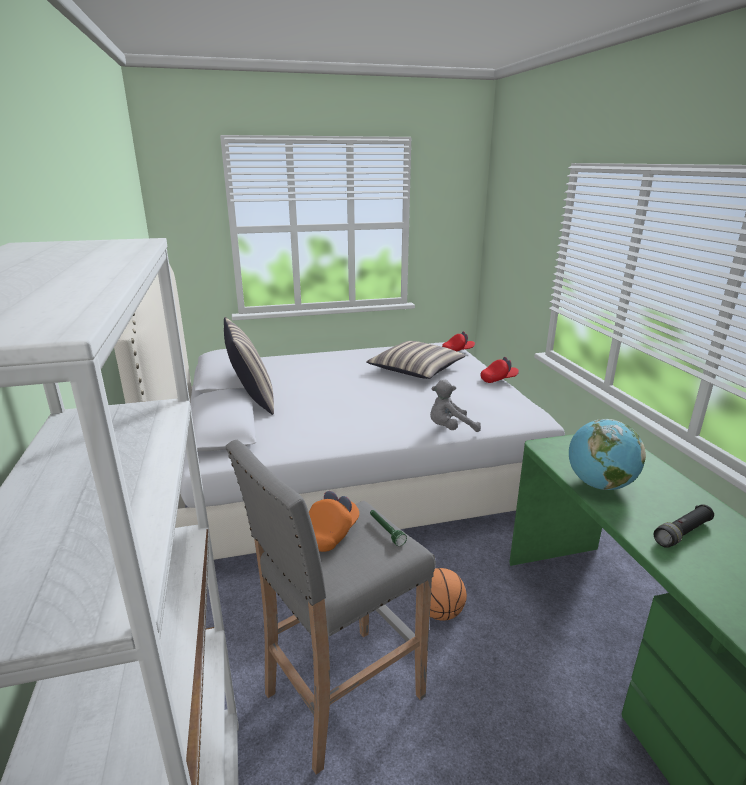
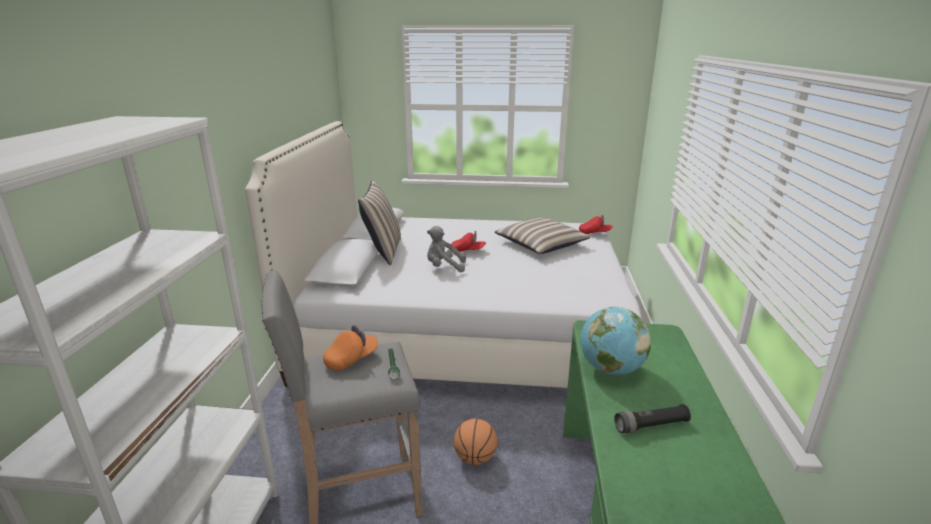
camera: 20 degrees right, 0 degrees up
(450, 429) = (527, 300): grey plush toy -> grey plush toy (444, 267)
(498, 379) = (611, 264): red cap -> red cap (468, 251)

